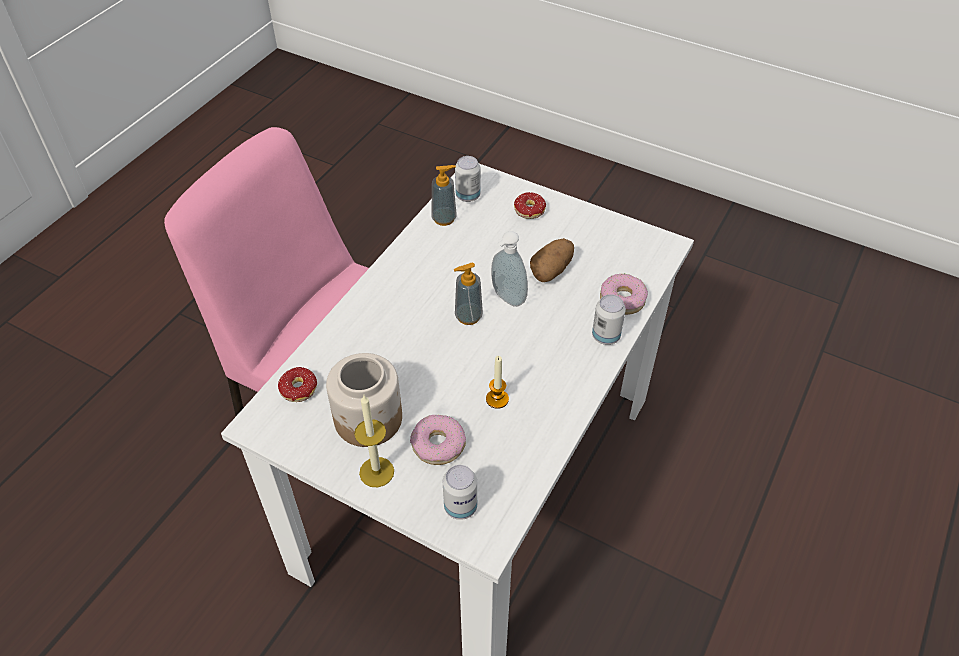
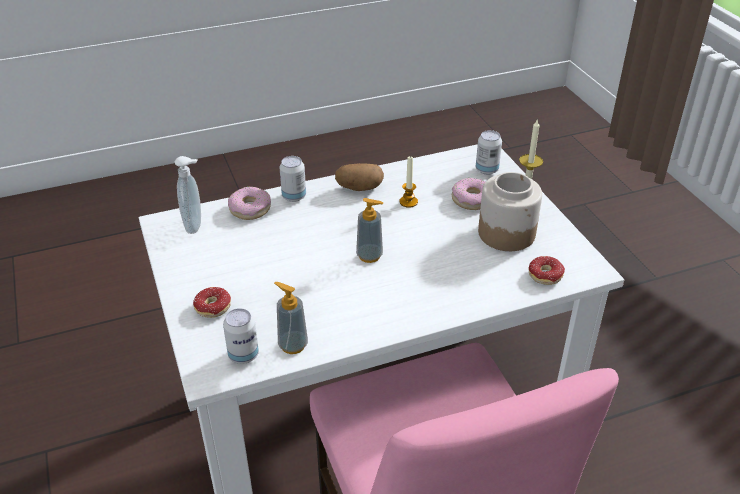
camera: 140 degrees left, 10 degrees down
(506, 299) = (327, 252): soap dispenser -> soap dispenser (195, 225)
(551, 270) = (267, 252): potato -> potato (359, 188)

